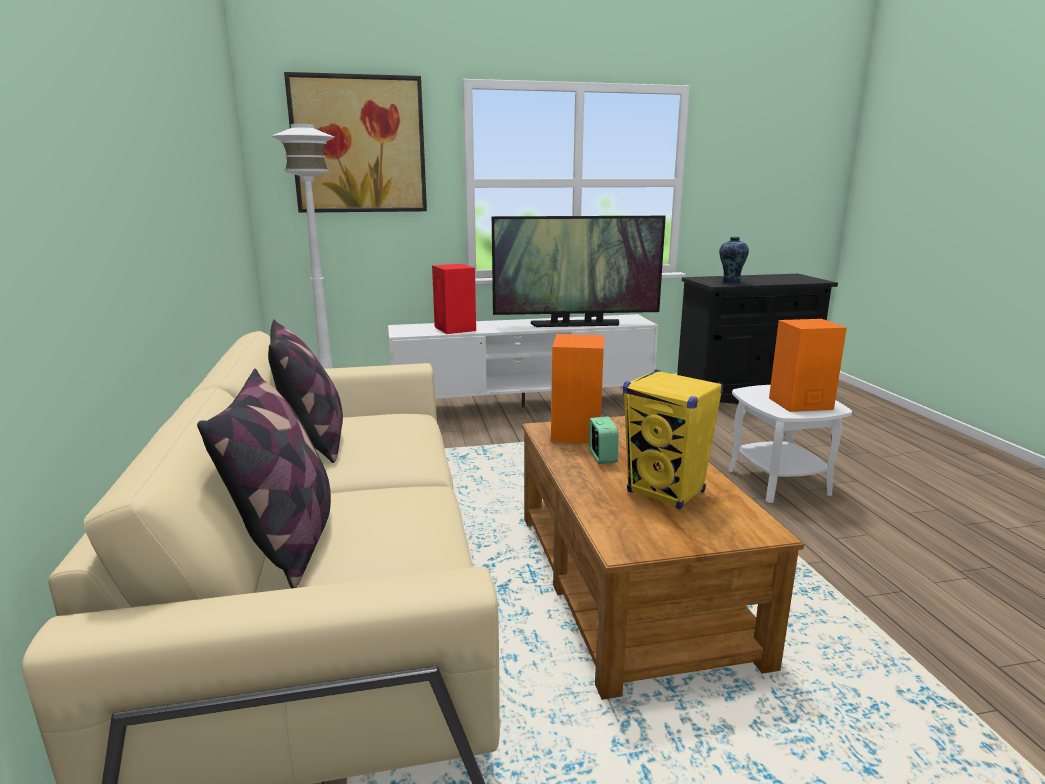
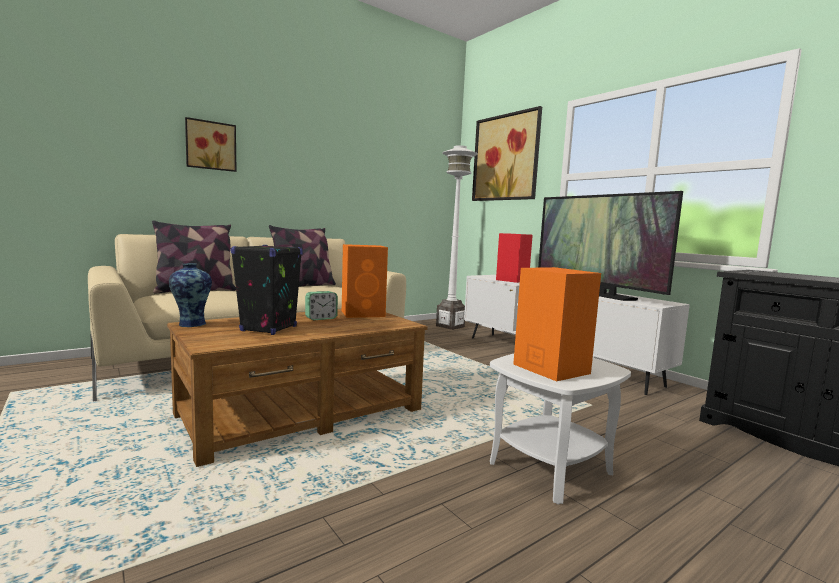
camera: 65 degrees right, 10 degrees down
(69, 164) = (210, 145): none -> picture
(666, 492) = (268, 329): yellow speaker -> black speaker
(730, 282) = (772, 274): vase -> vase (191, 324)

